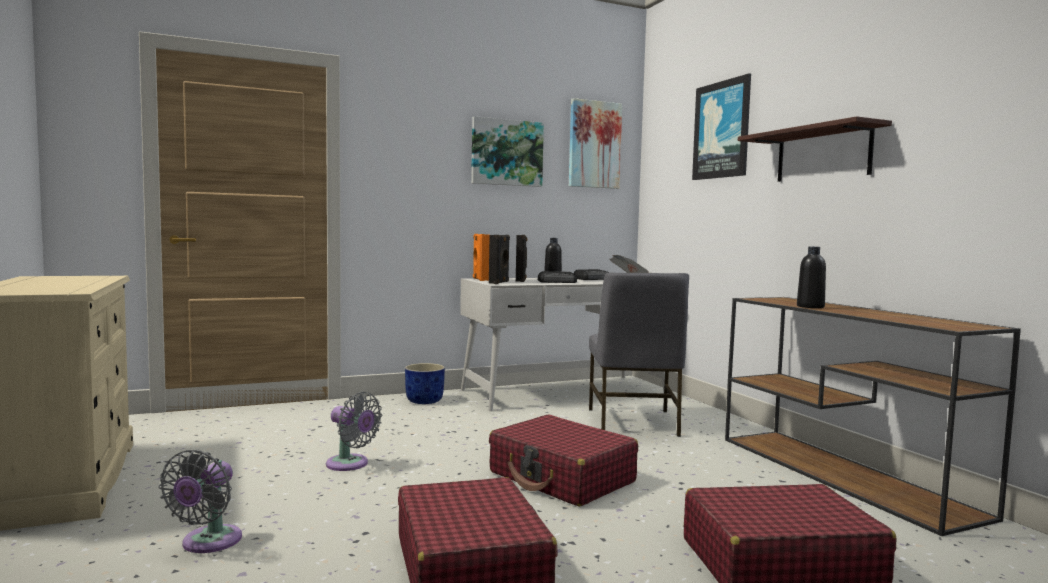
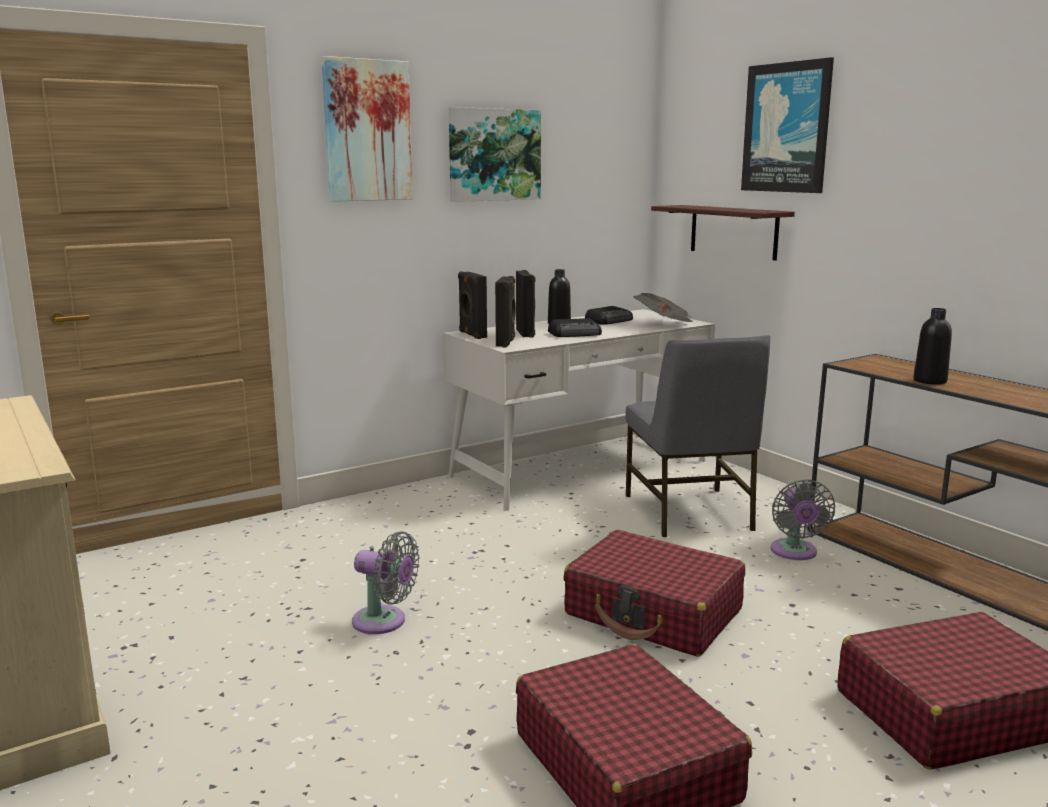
camera: 10 degrees left, 10 degrees up
(208, 543) = (284, 775): grey fan -> grey fan (795, 553)
(424, 401) = (413, 500): blue planter -> none
(479, 279) = (471, 335): orange speaker -> black speaker
(594, 144) = (602, 135): picture -> picture (367, 131)
(823, 154) = (935, 179): shelf -> shelf (733, 231)

